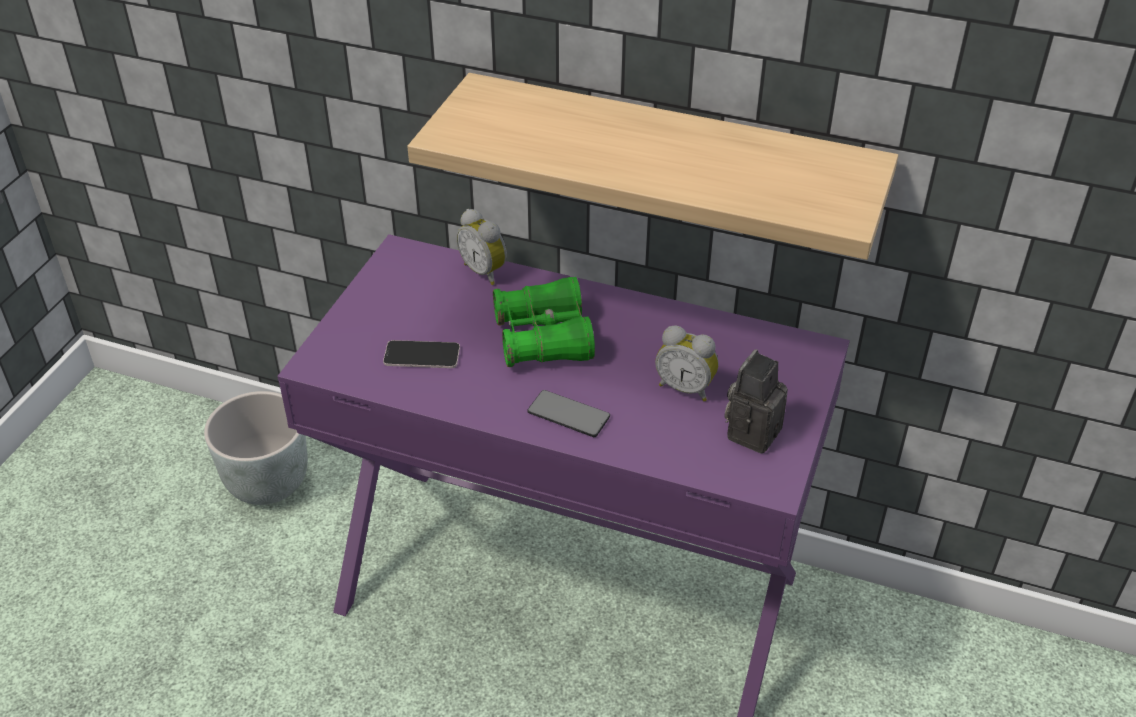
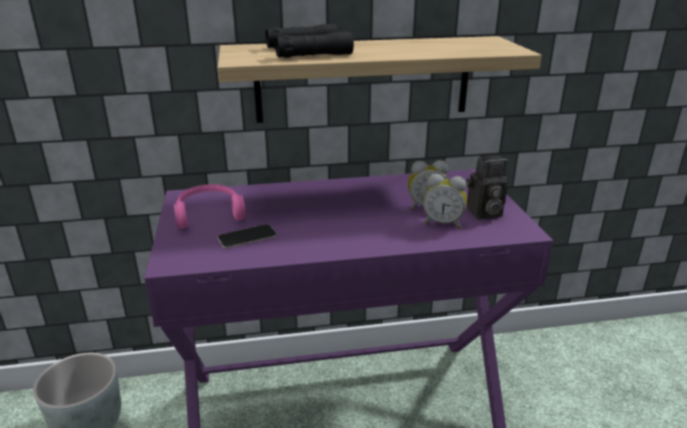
camera: 30 degrees left, 15 degrees down
(408, 296) = (209, 213): none -> pink headphones
(485, 271) = (250, 190): alarm clock -> alarm clock (443, 223)
(543, 338) = (319, 209): green binoculars -> none
(554, 131) = (308, 51): none -> black binoculars
(568, 415) = (374, 237): phone -> none
(752, 430) = (483, 213): camera -> camera turned 105 degrees counterclockwise

